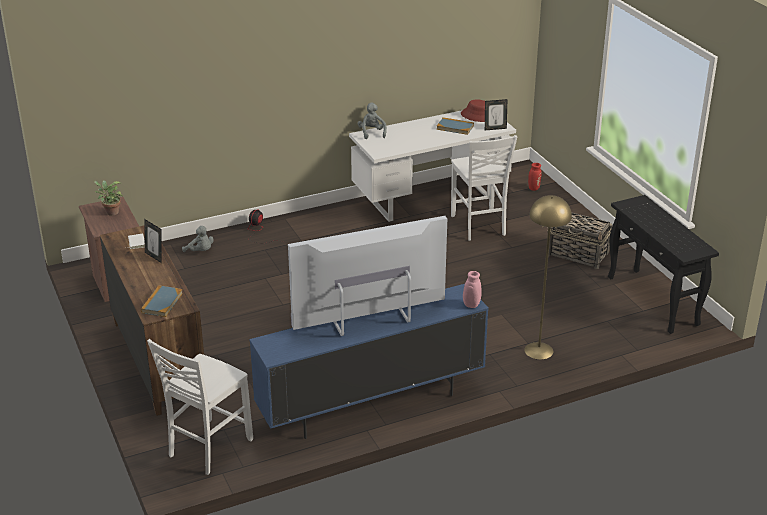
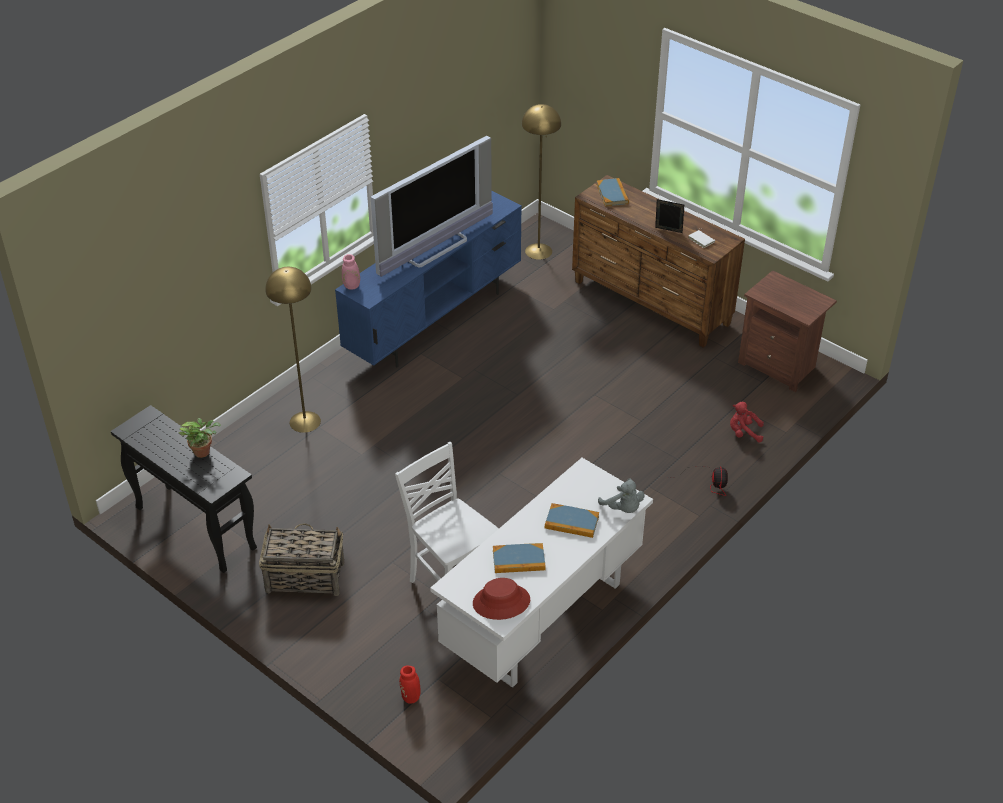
camera: 155 degrees right, 10 degrees up
(110, 212) = (794, 302): potted plant -> potted plant (204, 451)
(200, 251) = (743, 433): grey plush toy -> red plush toy
(208, 448) = (538, 251): white chair -> yellow floor lamp
(409, 134) = (571, 522): none -> book
(495, 128) = (461, 578): picture frame -> none

